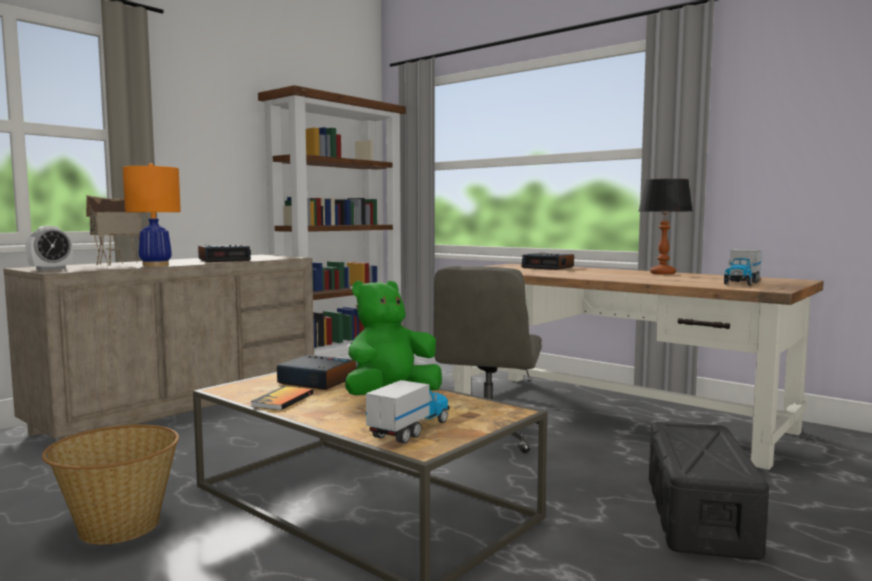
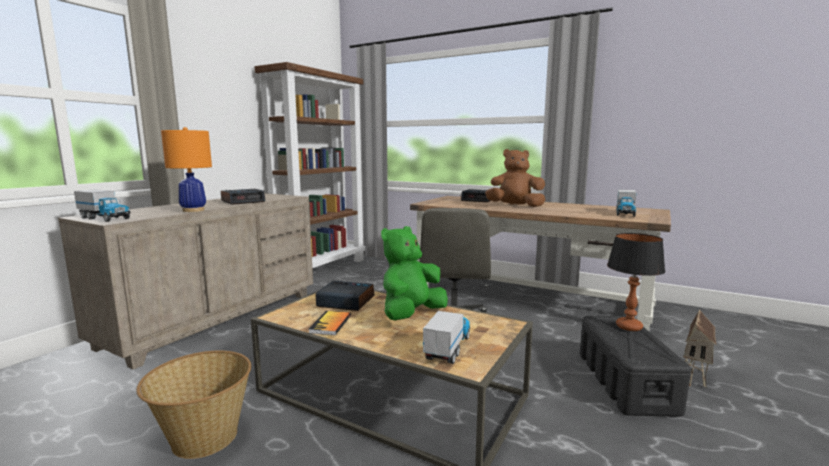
camera: 10 degrees left, 5 degrees up
(51, 269) = (105, 218): alarm clock -> toy truck
(119, 264) = (160, 209): toy house -> toy house (695, 378)
(589, 274) = (515, 206): none -> brown plush toy
(663, 273) = (562, 205): table lamp -> table lamp (629, 327)

